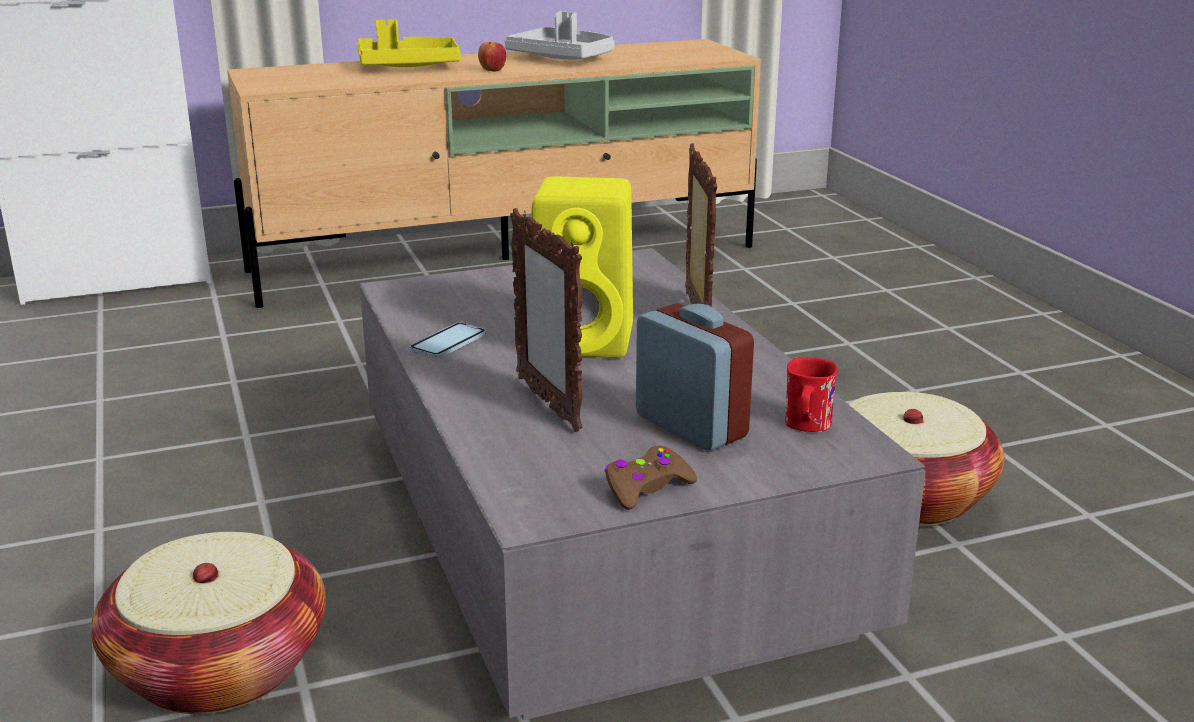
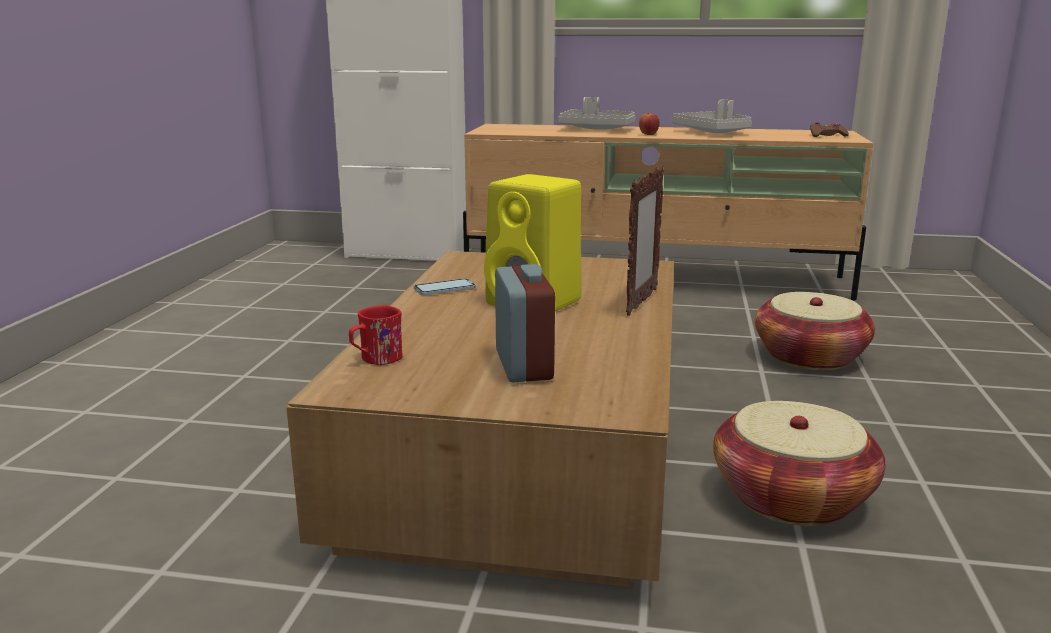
camera: 30 degrees right, 5 degrees down
(220, 667) = (211, 465): basket -> basket (809, 357)
(408, 66) = (597, 129): yellow tray -> grey tray
(548, 403) = (450, 332): picture frame -> none
(595, 523) = (525, 449): grey coffee table -> brown coffee table
(646, 488) = (431, 393): brown game controller -> brown game controller (826, 135)
(806, 426) = (611, 384): red mug -> red mug (375, 360)

